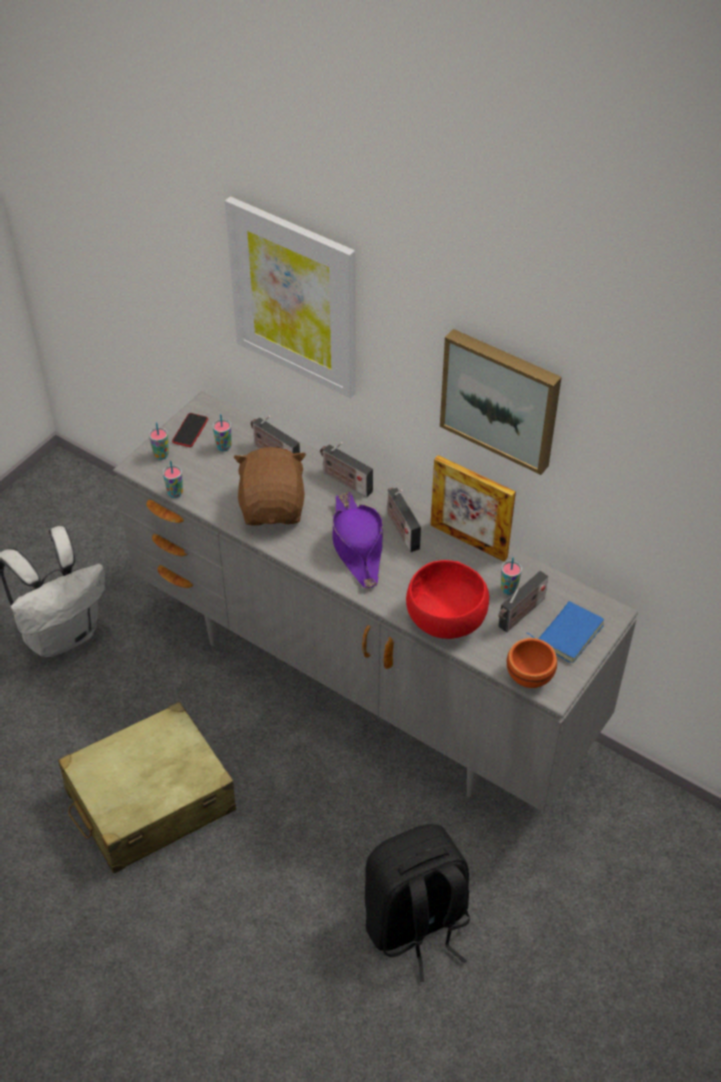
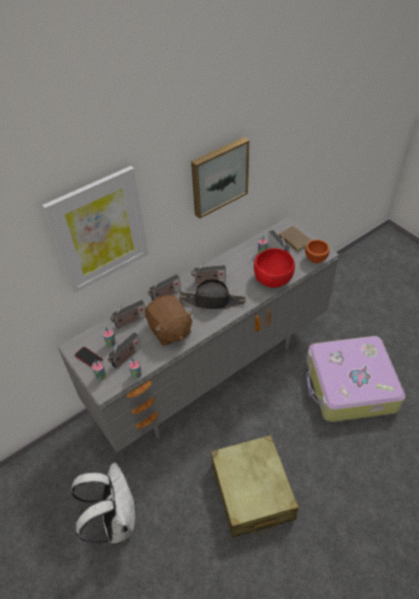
camera: 70 degrees left, 0 degrees up
(203, 471) = (126, 357): none -> radio
(273, 507) = (169, 330): brown plush toy -> brown plush toy turned 135 degrees counterclockwise
(357, 545) = (212, 301): purple hat -> black hat
(416, 925) = (349, 386): black backpack -> suitcase
(468, 541) = (227, 259): picture frame -> none
(568, 633) = (294, 240): blue book -> brown book

